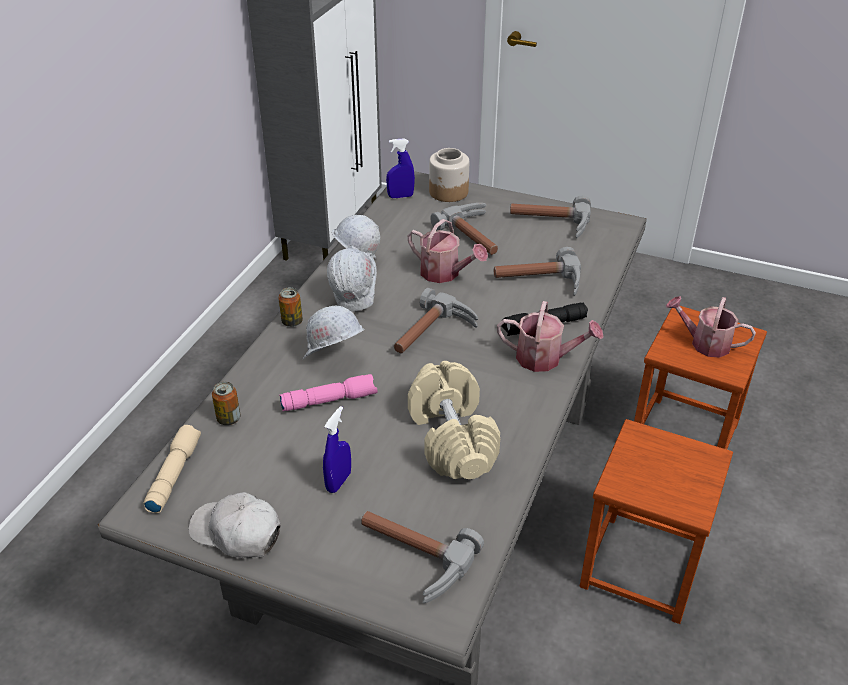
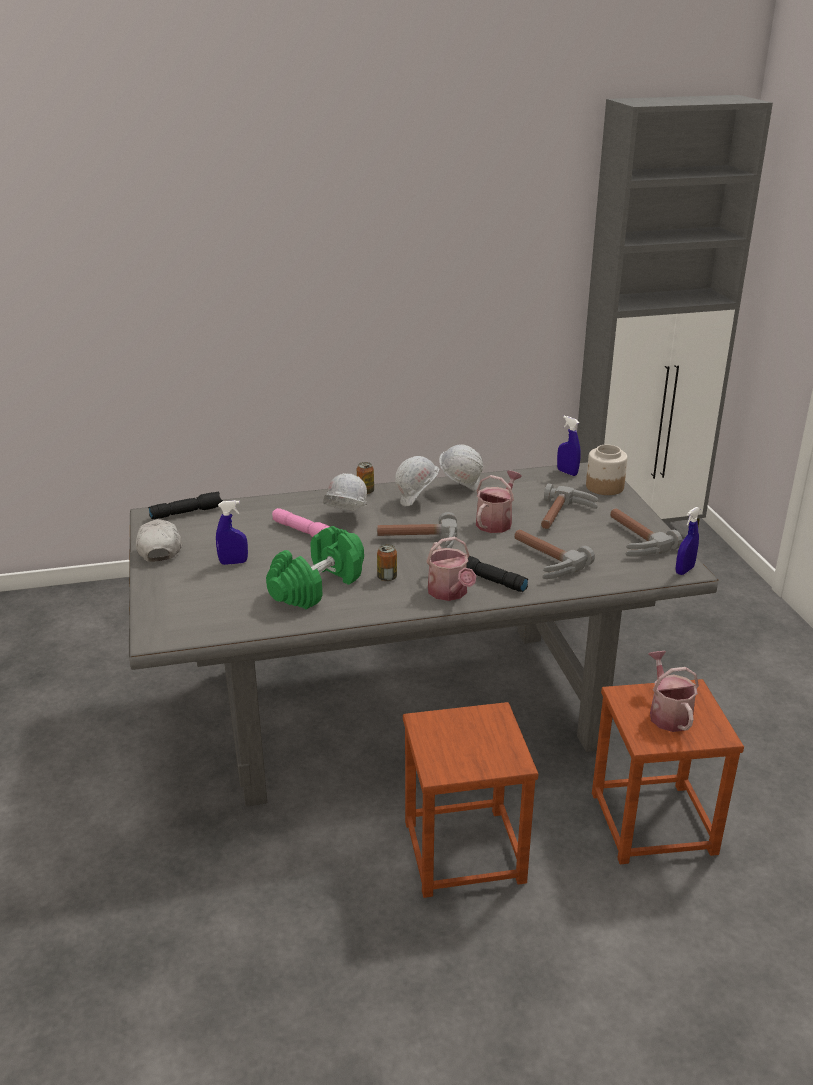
camera: 55 degrees right, 10 degrees down
(173, 474) = (187, 512): beige flashlight -> black flashlight
(228, 419) = (250, 509): can -> can (387, 577)
(410, 559) = (190, 610): hammer -> none
(445, 273) = (496, 521): watering can -> watering can turned 150 degrees counterclockwise
(451, 438) = (317, 586): beige dumbbell -> green dumbbell
(620, 225) = (684, 570): none -> blue spray bottle

